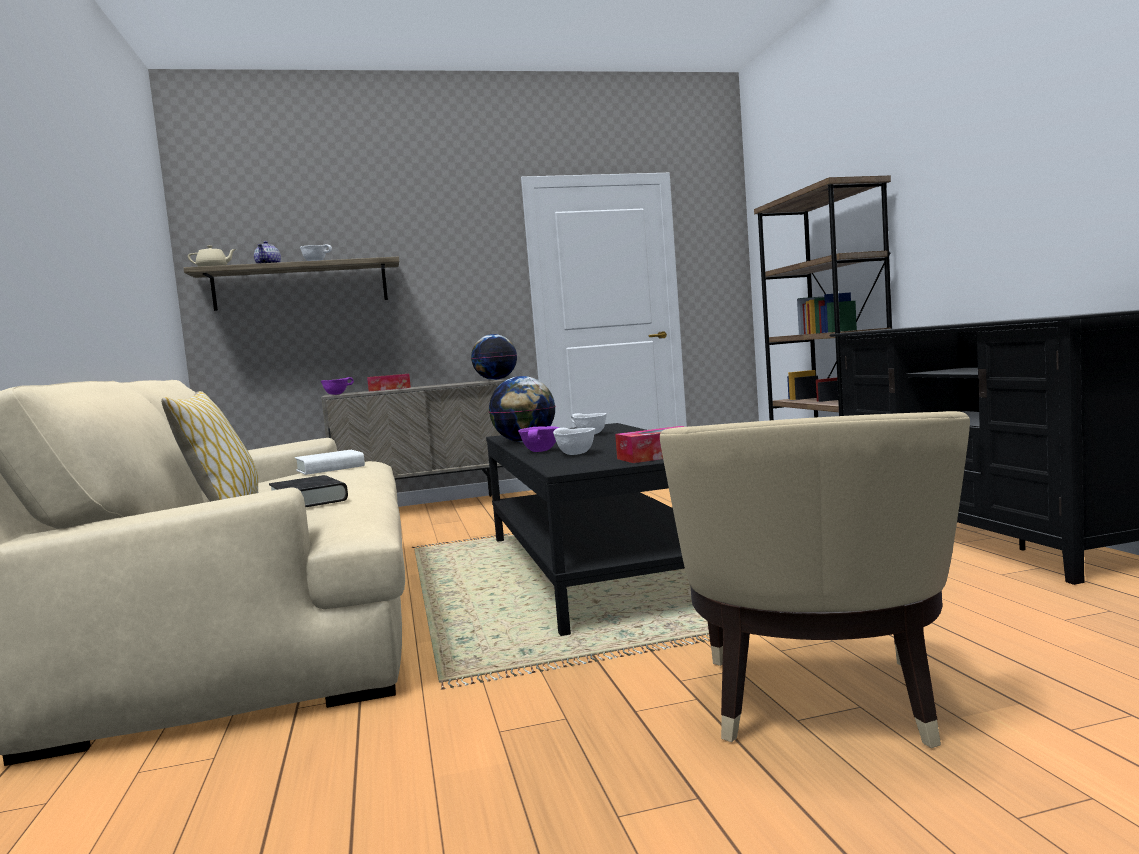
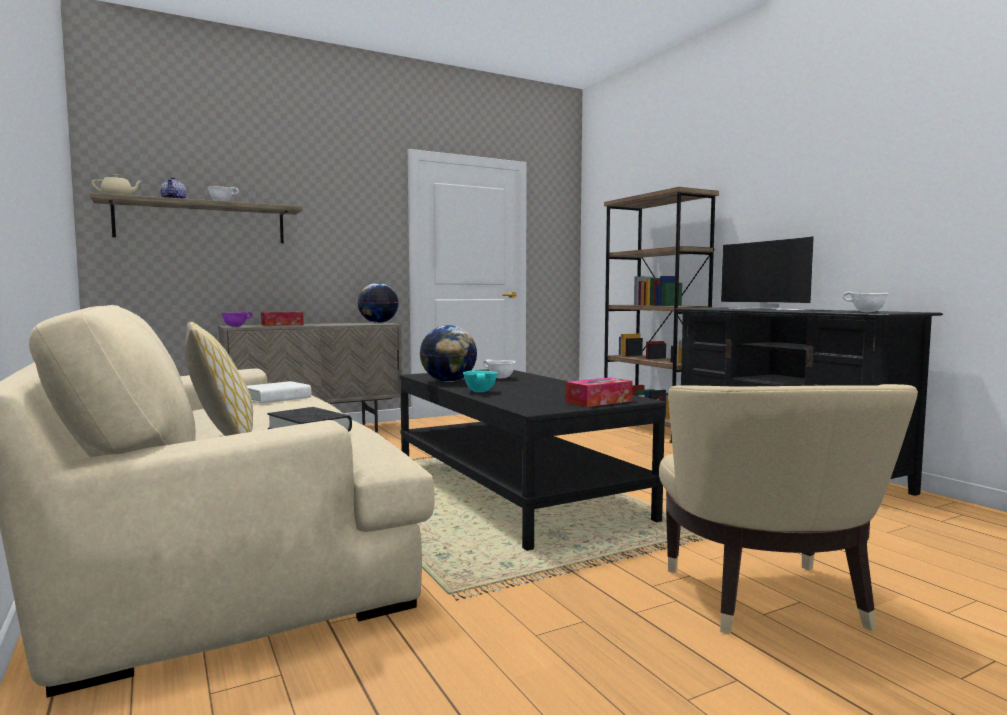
camera: 15 degrees left, 0 degrees up
(541, 451) = (481, 392): purple bowl -> turquoise bowl
(574, 454) = (518, 396): white bowl -> white bowl (866, 312)
(946, 324) = (768, 308): none -> television

